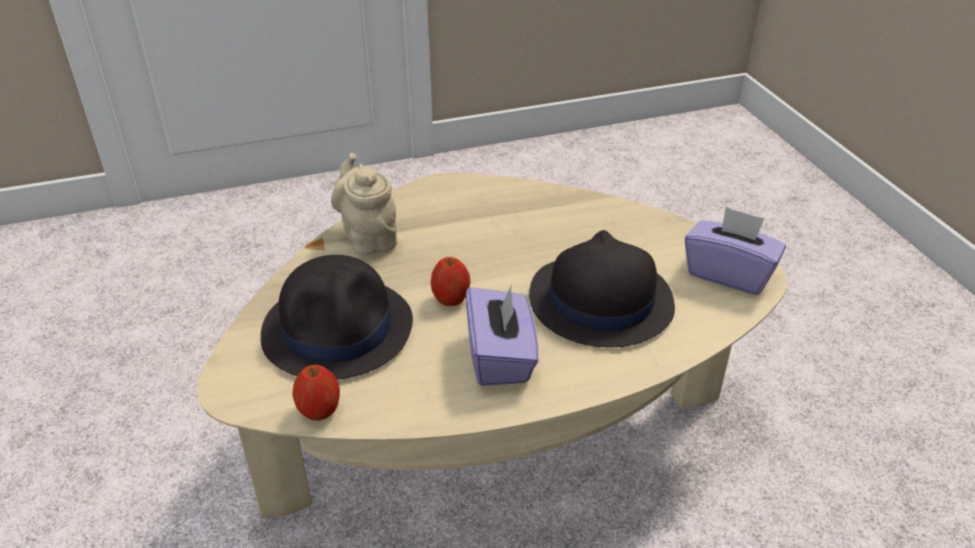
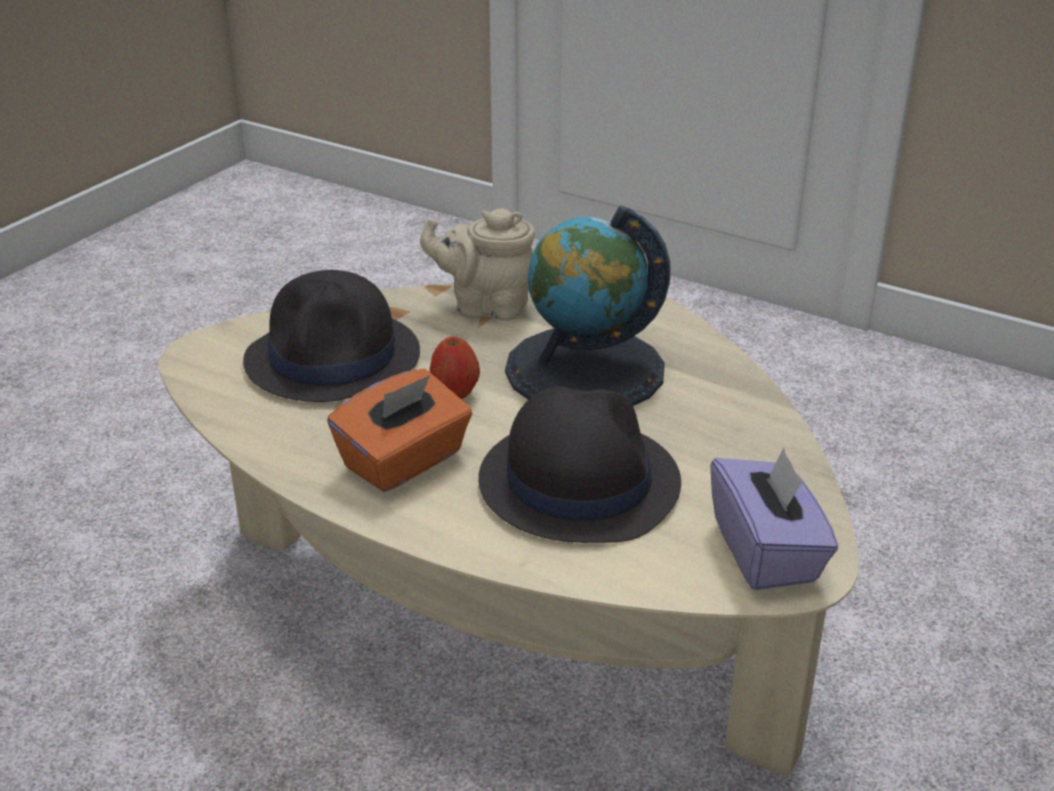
camera: 50 degrees right, 5 degrees down
(319, 410) = (219, 402): apple -> none
(369, 237) = (486, 307): beige teapot -> beige teapot turned 105 degrees counterclockwise
(490, 239) = (585, 370): none -> globe
(501, 357) = (404, 461): purple tissue box -> orange tissue box

